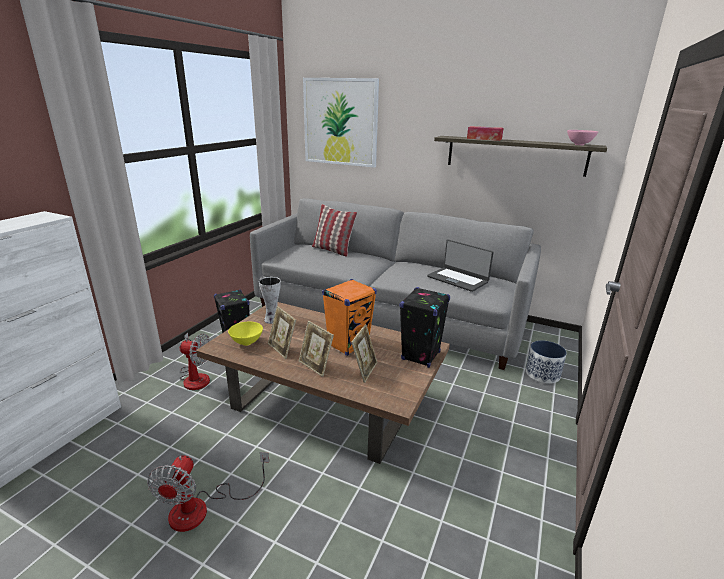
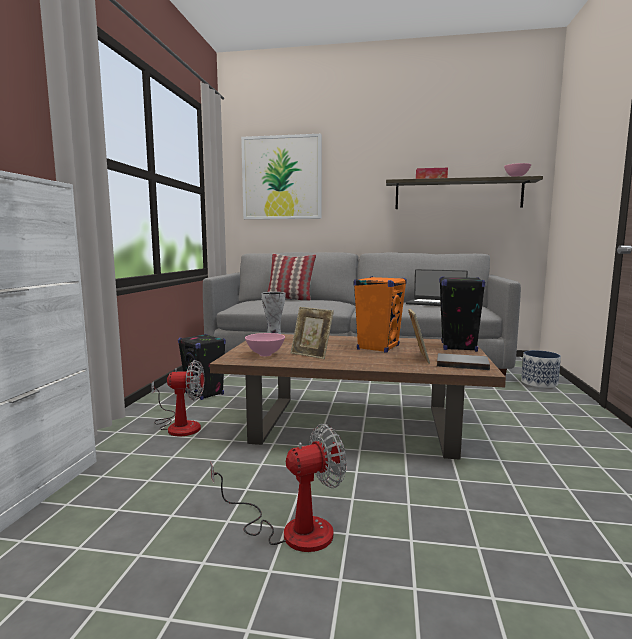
camera: 15 degrees left, 15 degrees down
(202, 508) = (291, 529): fan -> fan turned 105 degrees counterclockwise
(246, 342) = (265, 355): yellow bowl -> pink bowl
(316, 366) = (363, 360): picture frame -> none
(393, 388) = (462, 363): none -> grey book

